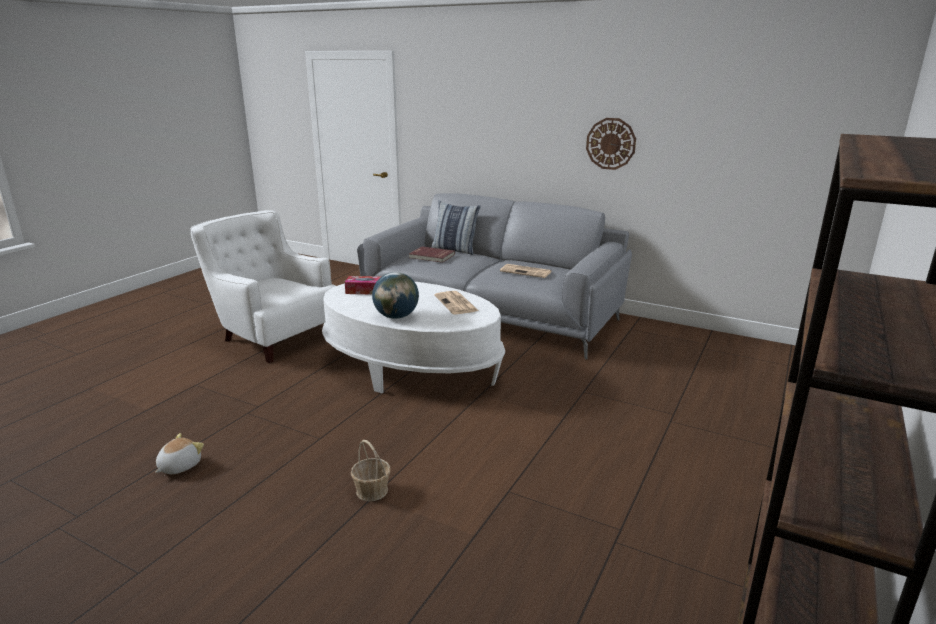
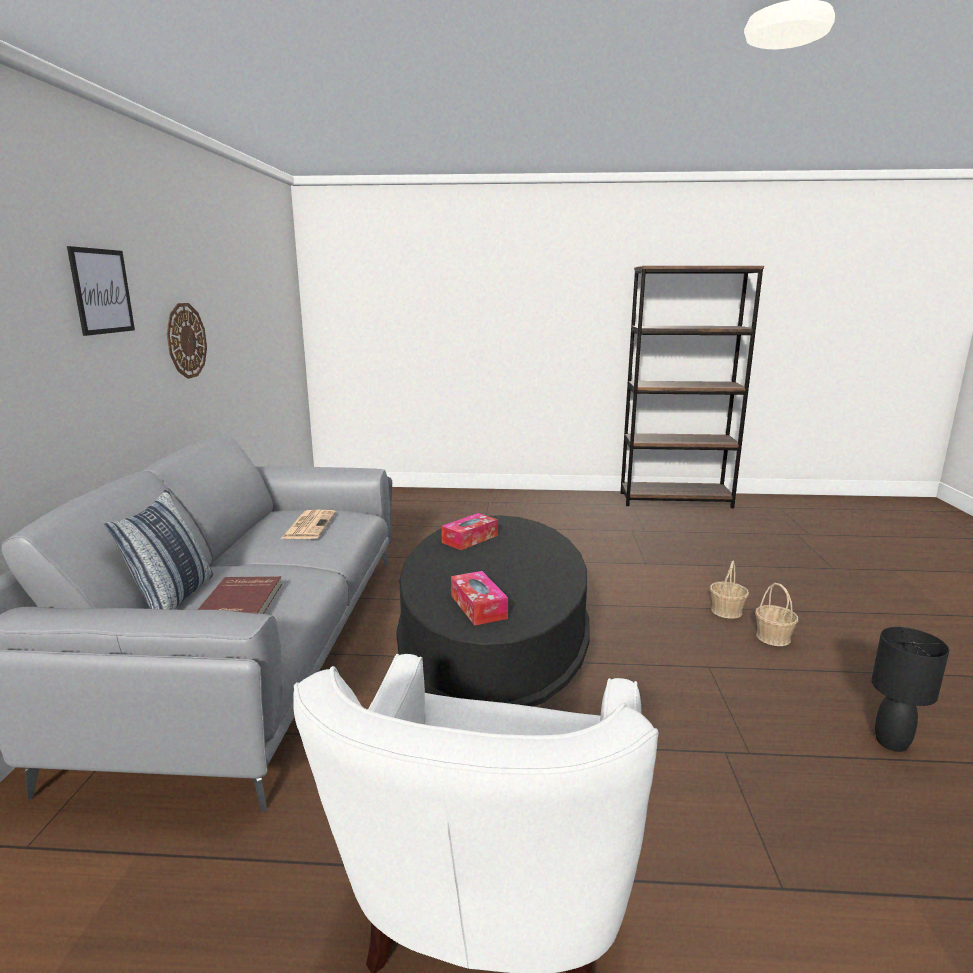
camera: 115 degrees left, 5 degrees down
(179, 466) = (892, 743): plush toy -> black table lamp
(311, 492) = (773, 637): none -> basket
(396, 316) = (549, 560): globe -> none
(411, 367) = (494, 662): white coffee table -> black coffee table
(456, 303) = (470, 539): newspaper -> tissue box
(536, 106) = (102, 291): none -> picture

